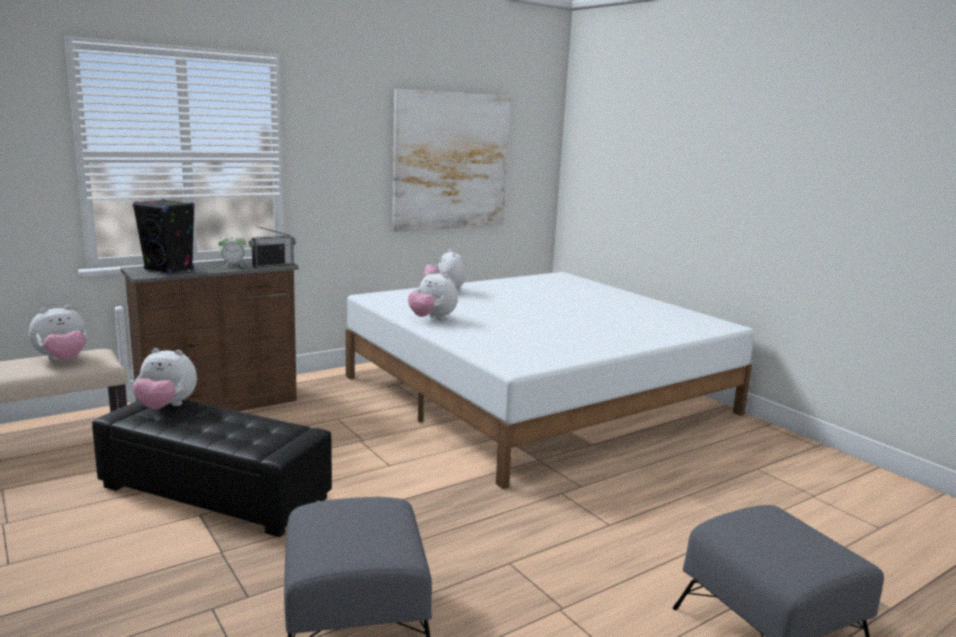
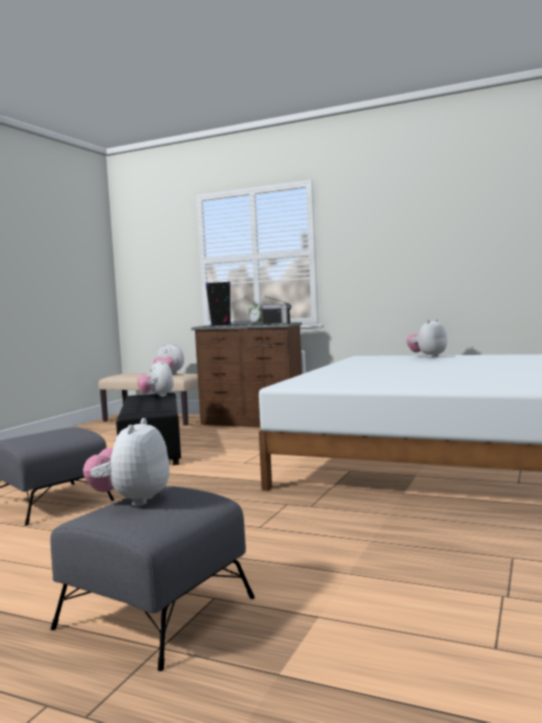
camera: 60 degrees right, 10 degrees down
(432, 319) = (347, 366): plush toy -> plush toy (132, 500)
(451, 161) = (469, 242): picture -> none

